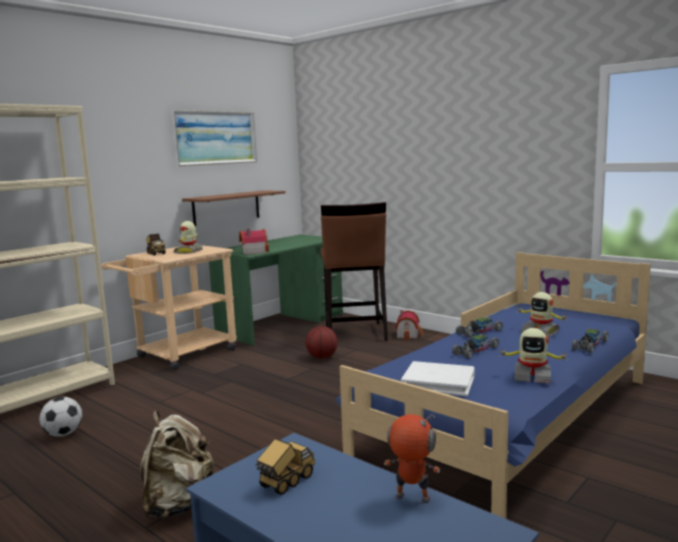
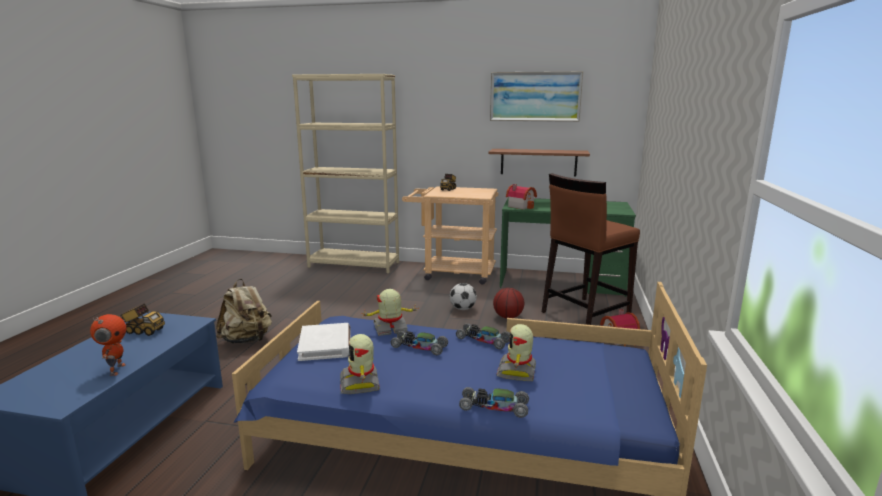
camera: 60 degrees right, 5 degrees up
(63, 434) = (314, 285): football -> football (462, 309)
(189, 252) = (464, 193): toy robot -> toy robot (390, 329)

